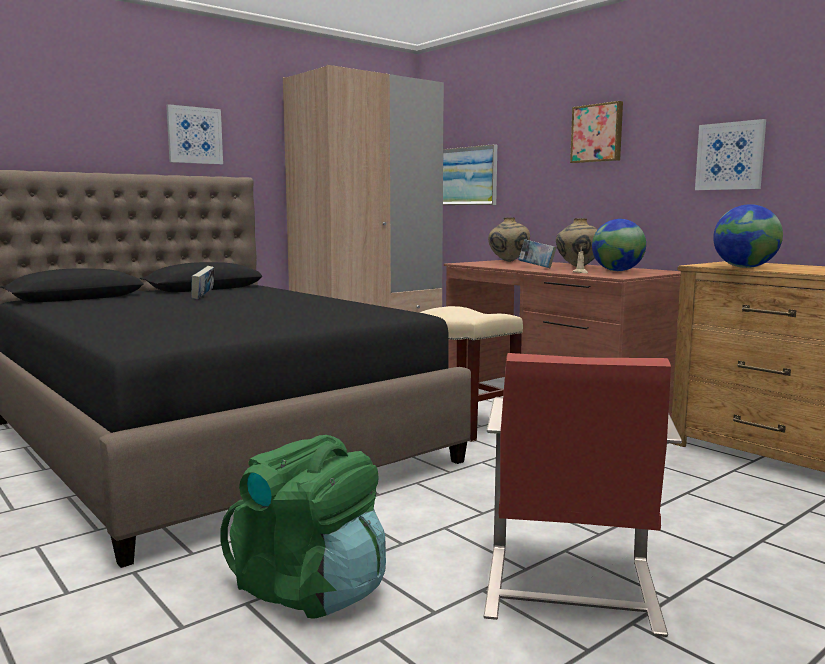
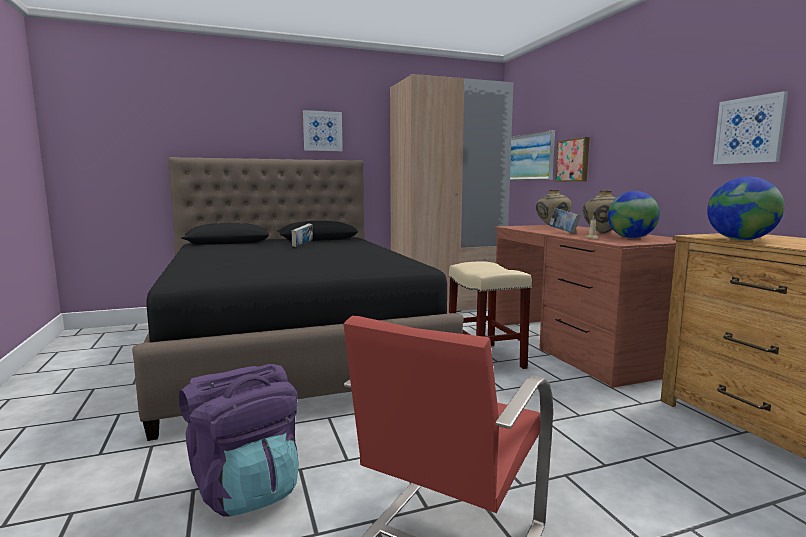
camera: 20 degrees right, 0 degrees up
(311, 589) = (245, 488): green backpack -> purple backpack
(597, 133) = (631, 116): picture -> picture (573, 160)

